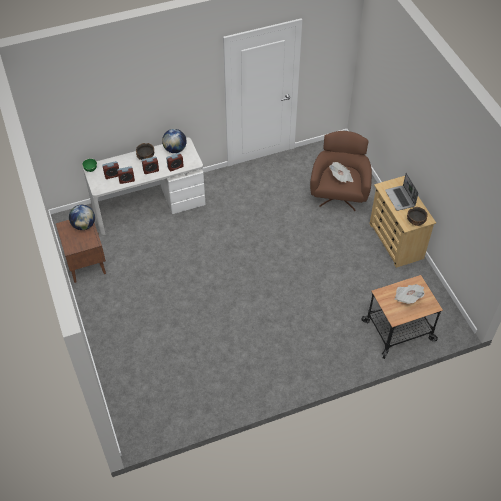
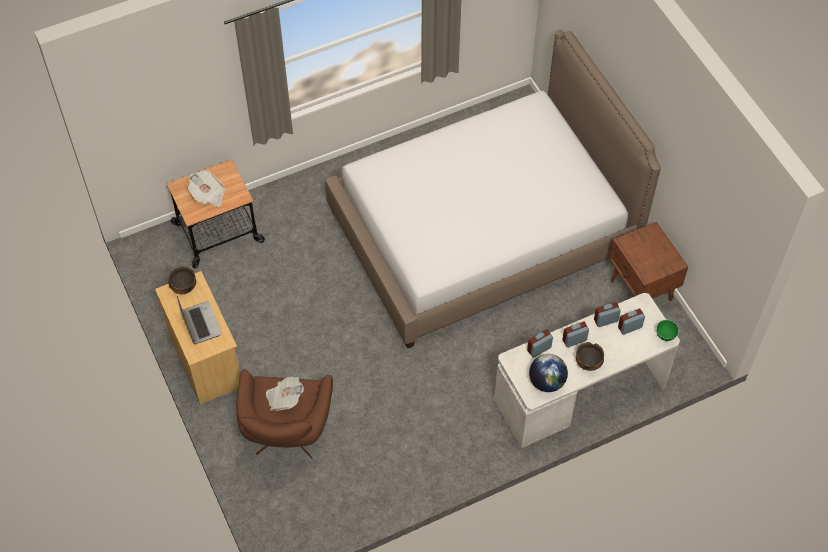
camera: 175 degrees right, 5 degrees up
(84, 225) = (647, 266): globe -> none
(191, 316) = (483, 231): none -> bed

